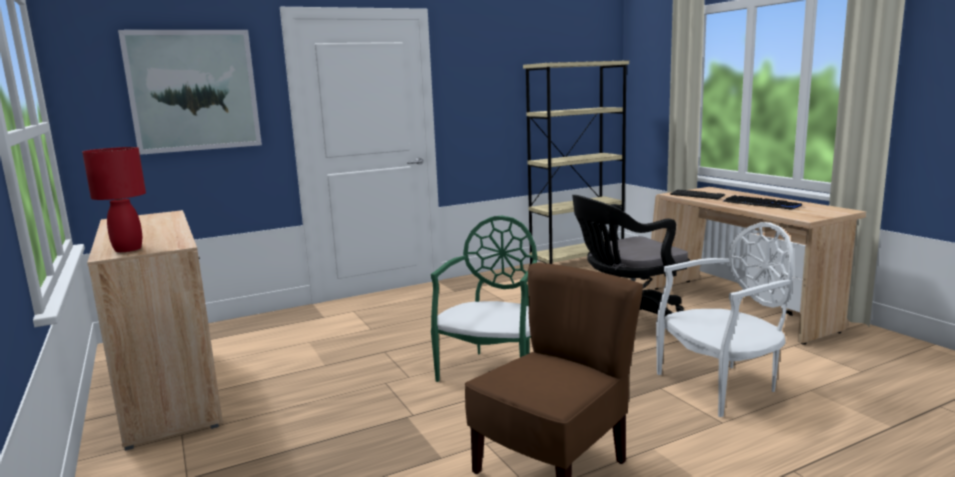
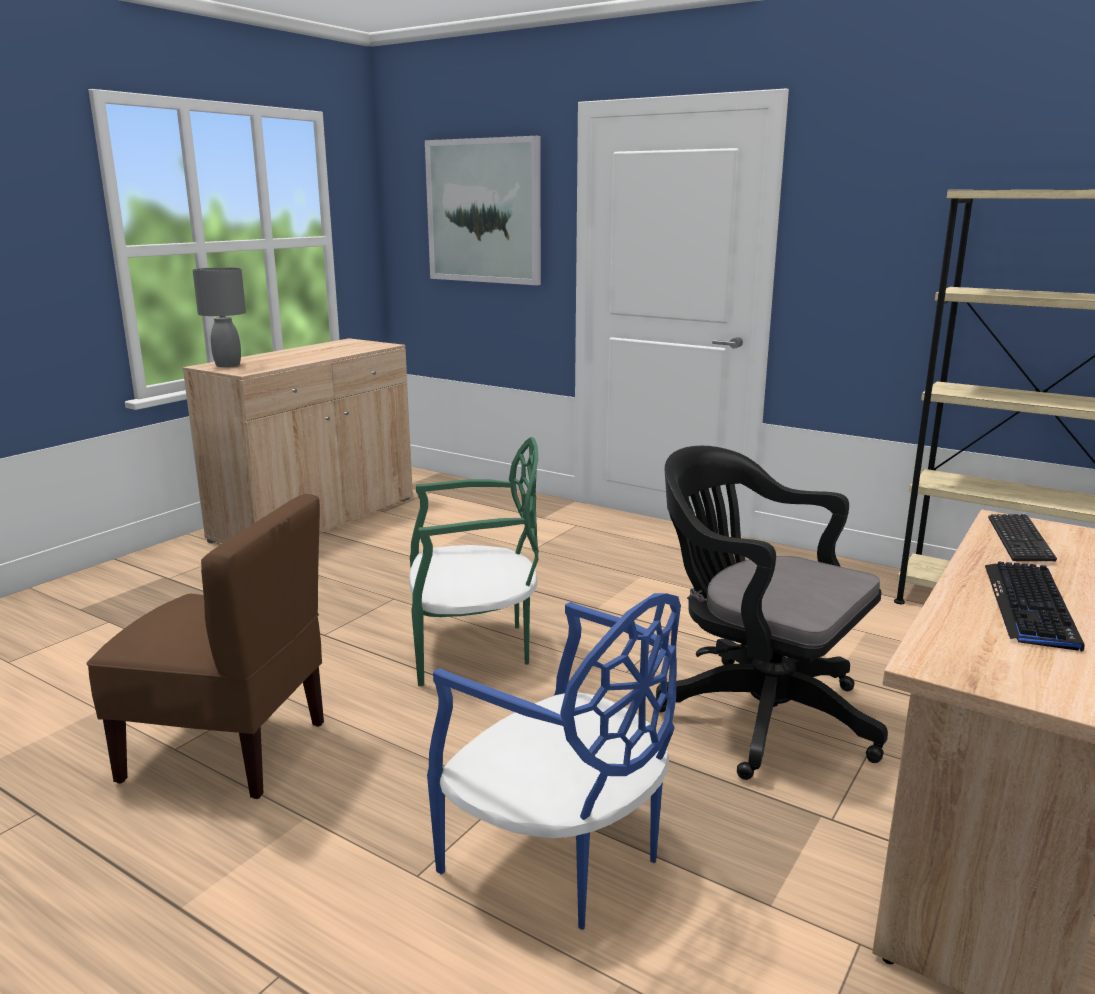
camera: 60 degrees right, 5 degrees up
(128, 249) = (227, 365): red table lamp -> grey table lamp
(722, 386) = (560, 858): white chair -> blue chair

